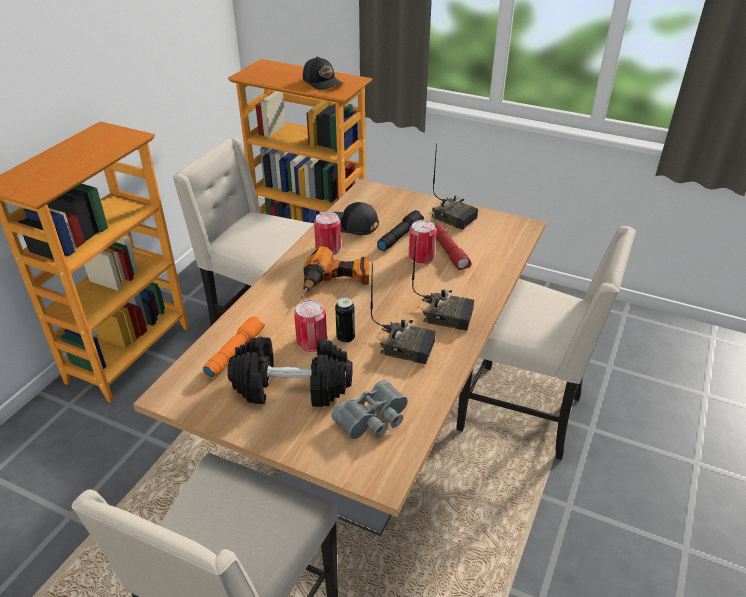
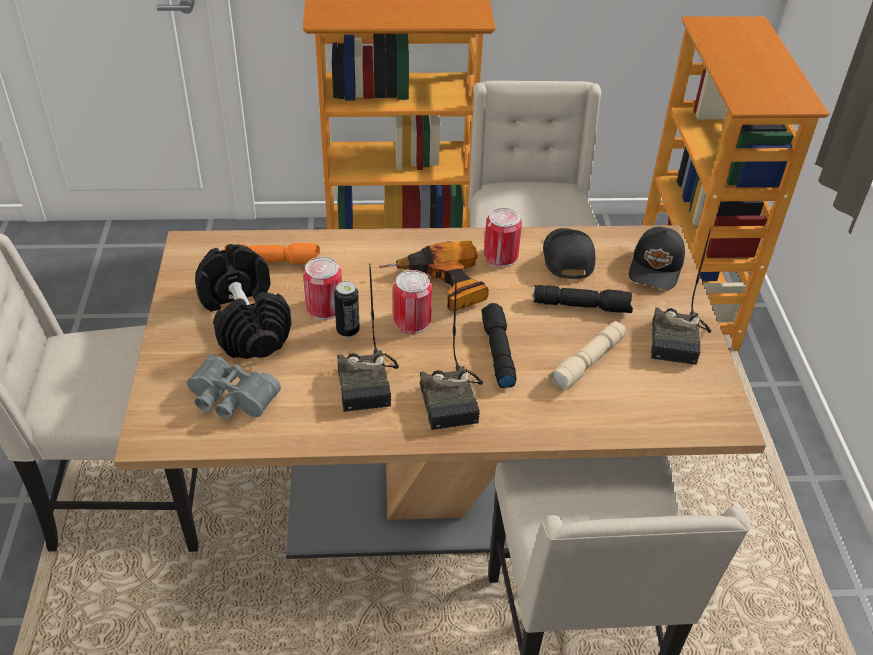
camera: 60 degrees right, 5 degrees up
(323, 82) = (760, 81): black cap -> black cap (657, 268)
(415, 281) = (497, 351): none -> black flashlight
(421, 257) = (553, 340): can -> can (412, 321)
(450, 252) = (587, 363): red flashlight -> beige flashlight

